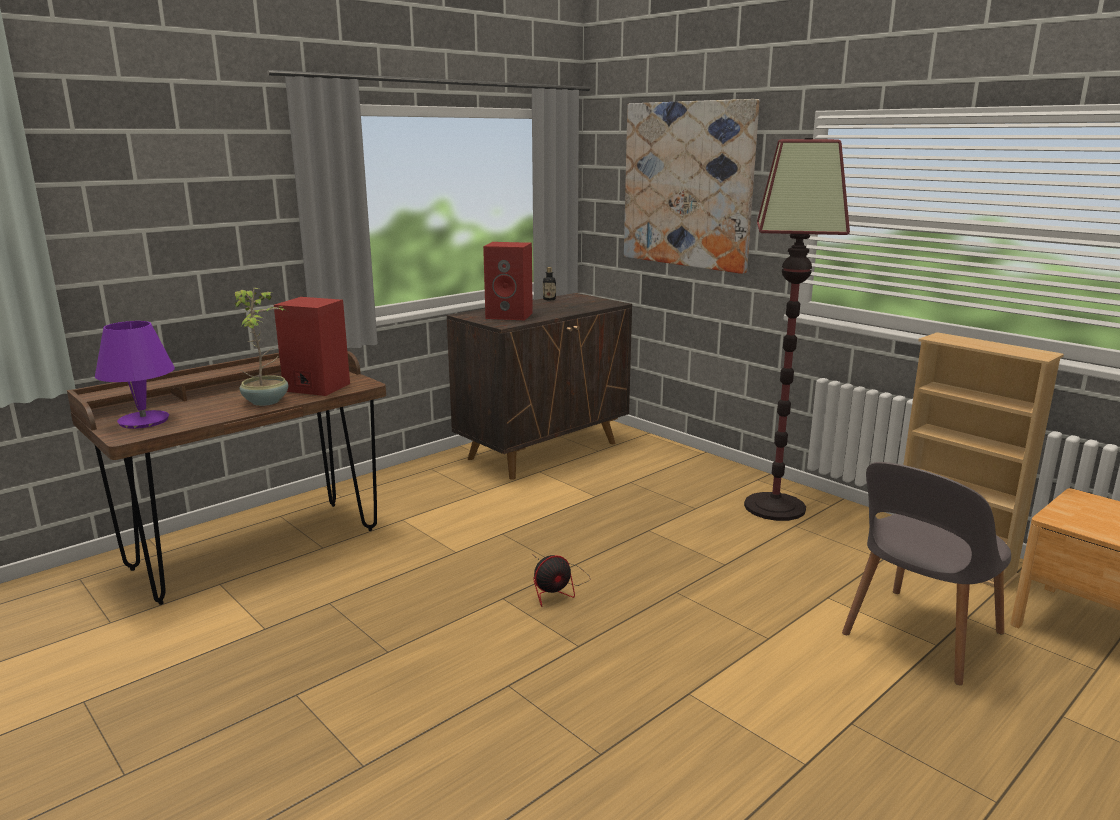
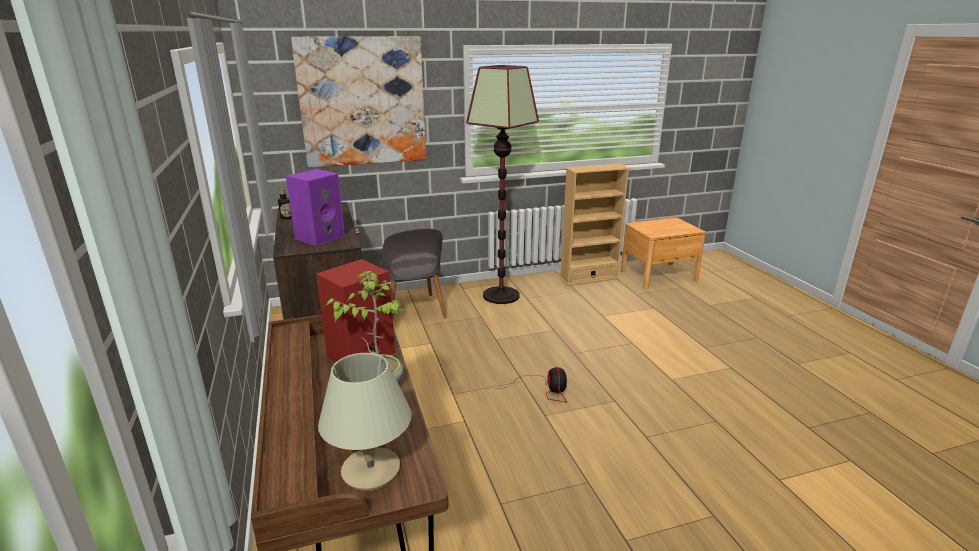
camera: 65 degrees left, 5 degrees up
(144, 421) = (371, 469): purple table lamp -> beige table lamp
(510, 315) = (320, 237): red speaker -> purple speaker
(919, 636) = (646, 309): grey chair -> grey chair (412, 311)

